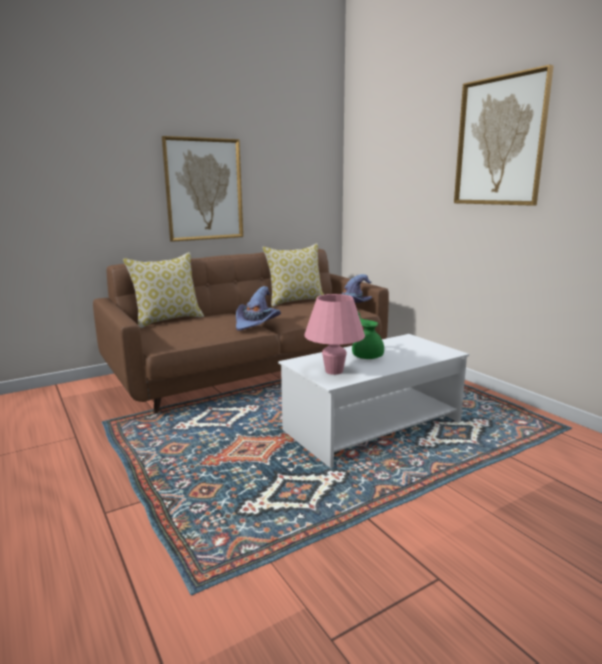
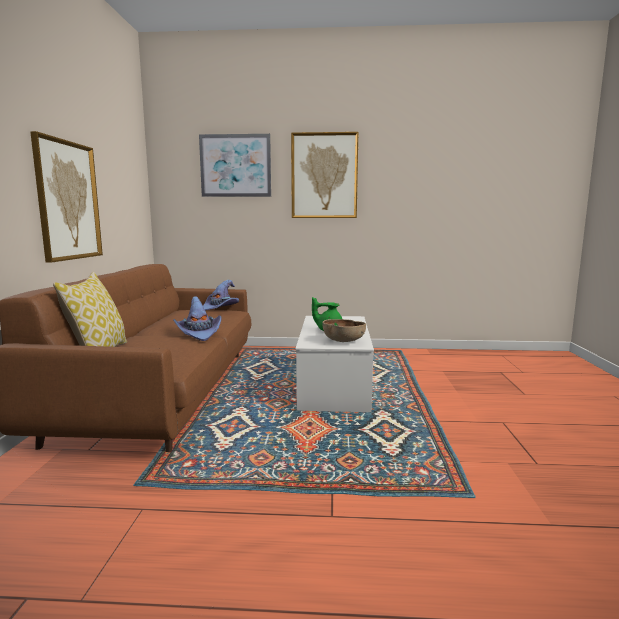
camera: 55 degrees left, 5 degrees down
(295, 301) = (166, 315): pillow -> none
(334, 371) = (343, 341): pink table lamp -> brown bowl
(408, 137) = (235, 166): none -> picture

